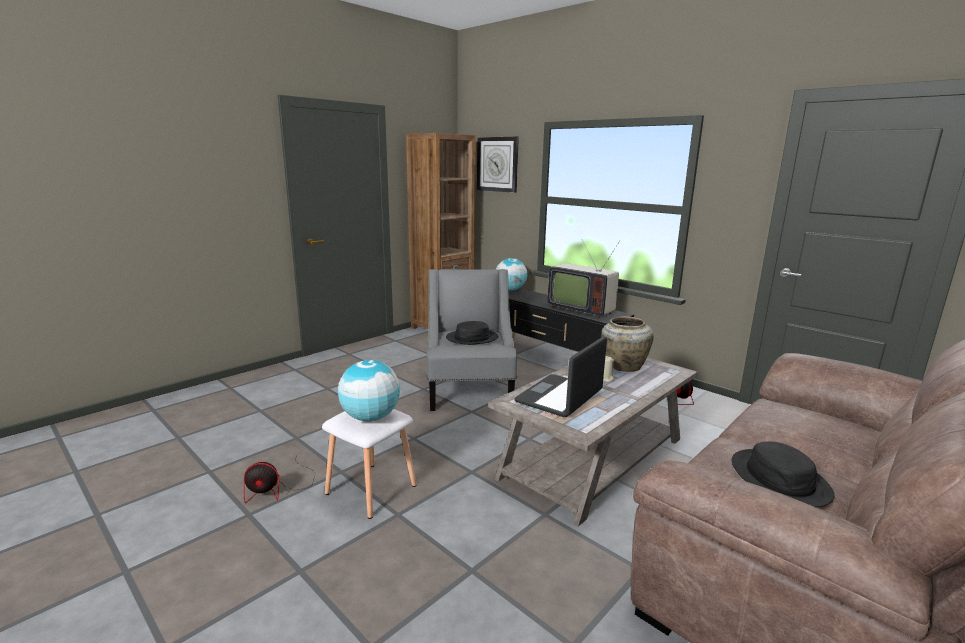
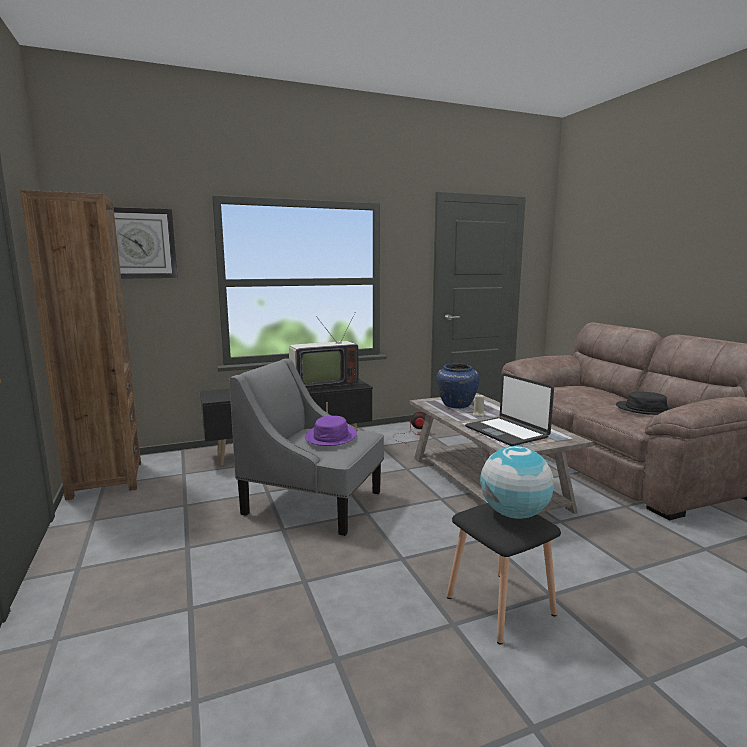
camera: 65 degrees left, 5 degrees down
(278, 488) = (474, 690): fan -> none
(371, 488) = (498, 605): white stool -> black stool
(472, 338) = (331, 436): black hat -> purple hat
(510, 290) = (215, 393): globe -> none
(623, 366) = (456, 405): beige vase -> blue vase

